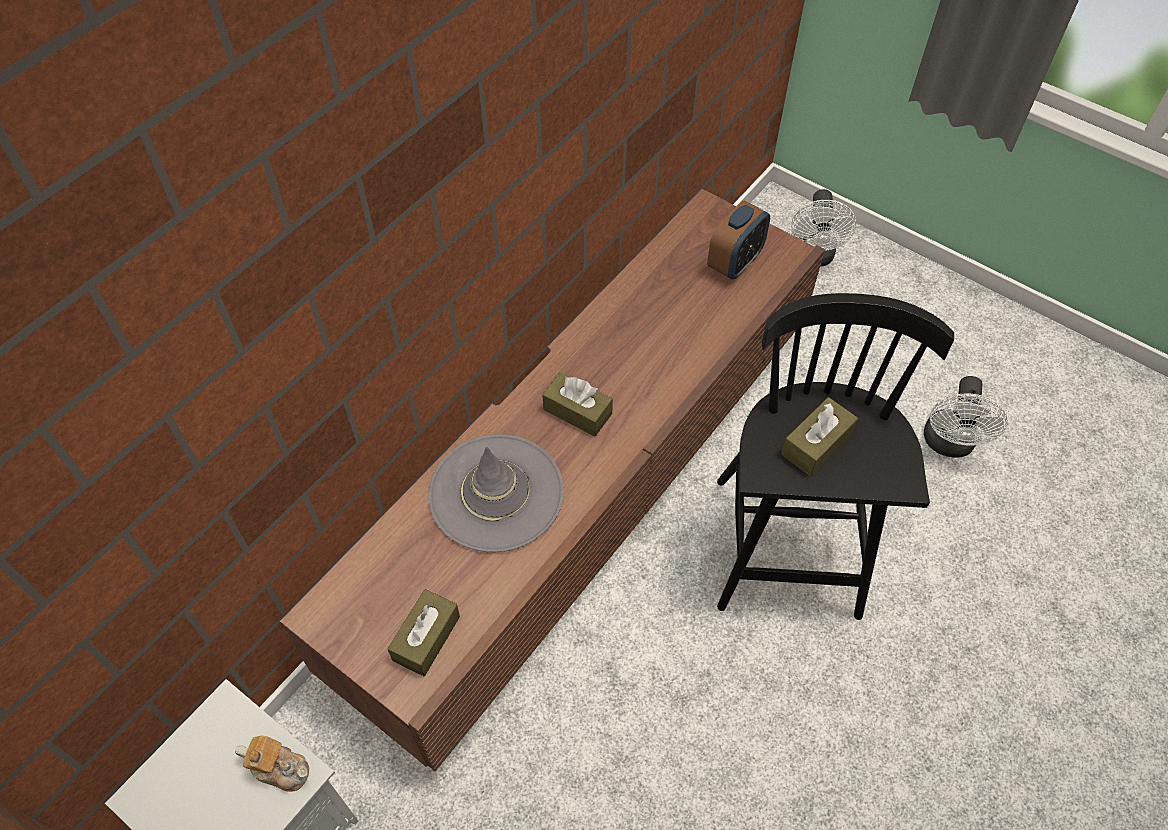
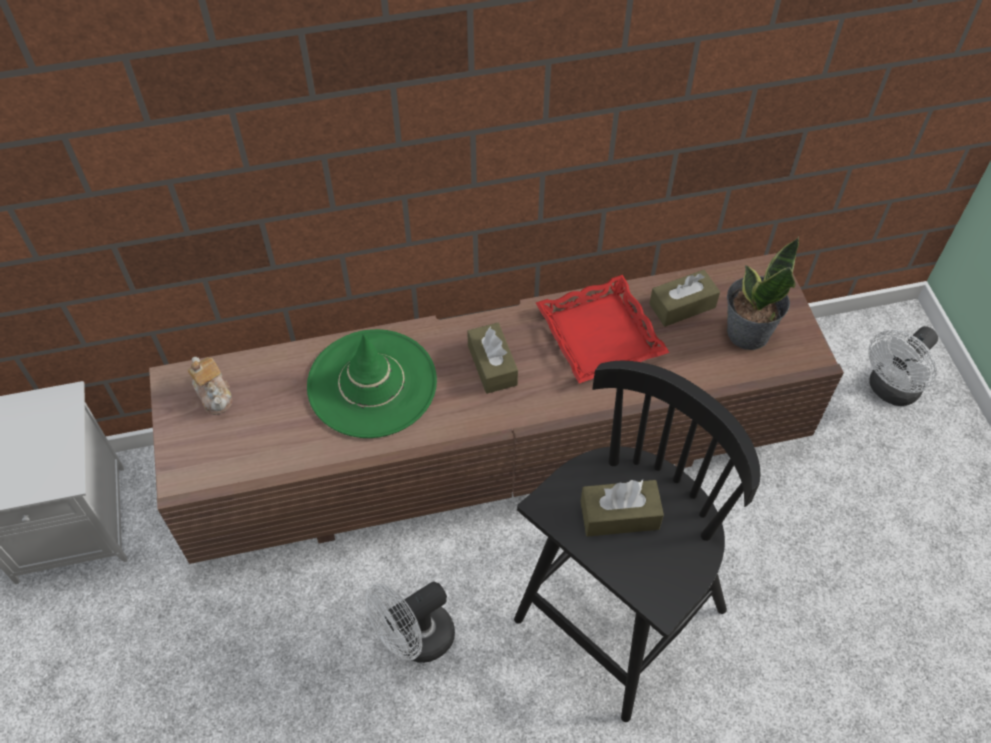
camera: 40 degrees right, 0 degrees up
(280, 768) = (57, 465): teapot -> teapot (214, 394)
(426, 638) = (225, 451): brown tissue box -> brown tissue box (682, 306)
(496, 493) = (372, 384): grey hat -> green hat
(634, 334) = (599, 335): none -> red tray
(735, 263) = (747, 332): alarm clock -> potted plant
(949, 444) = (859, 642): white fan -> white fan (415, 640)

